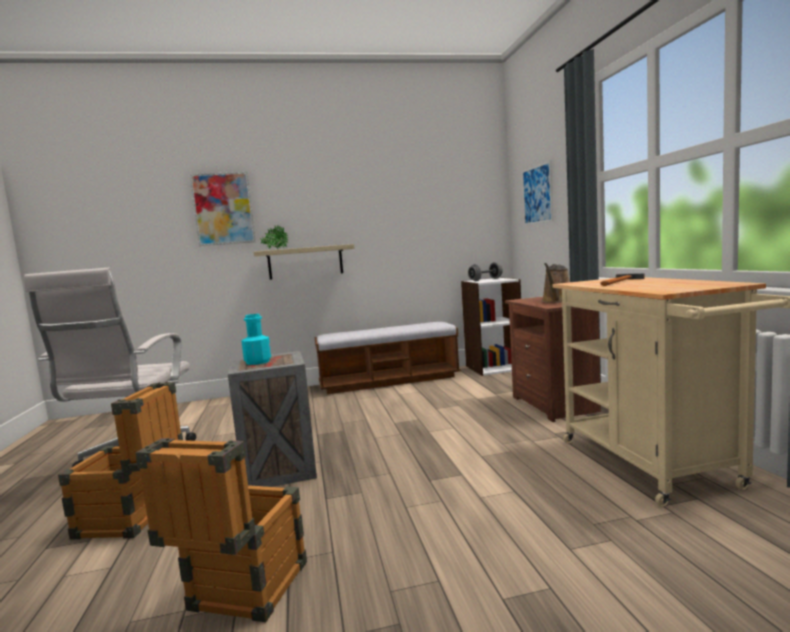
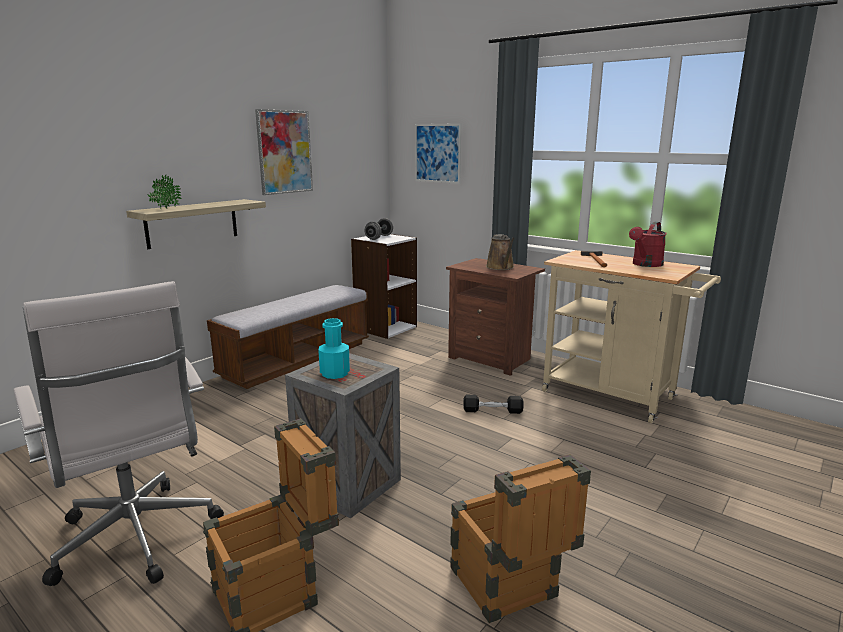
camera: 40 degrees left, 10 degrees up
(223, 209) = (74, 145): picture -> picture (284, 152)
(481, 447) = (492, 411): none -> black dumbbell
(674, 283) = (645, 264): none -> red watering can

